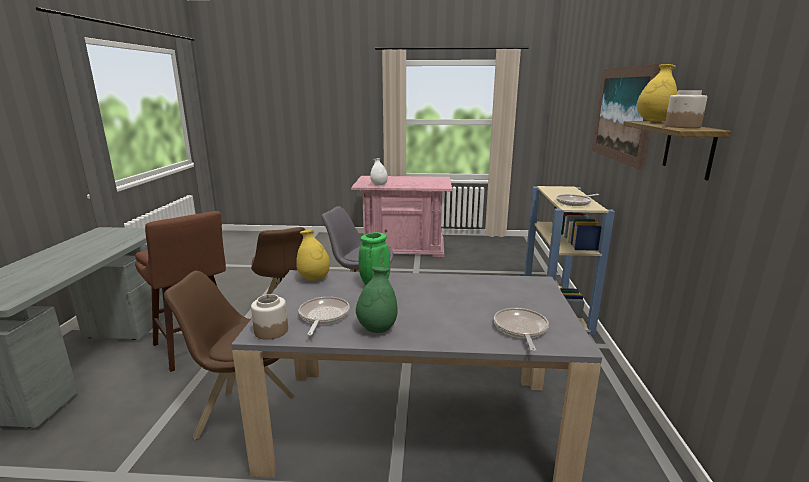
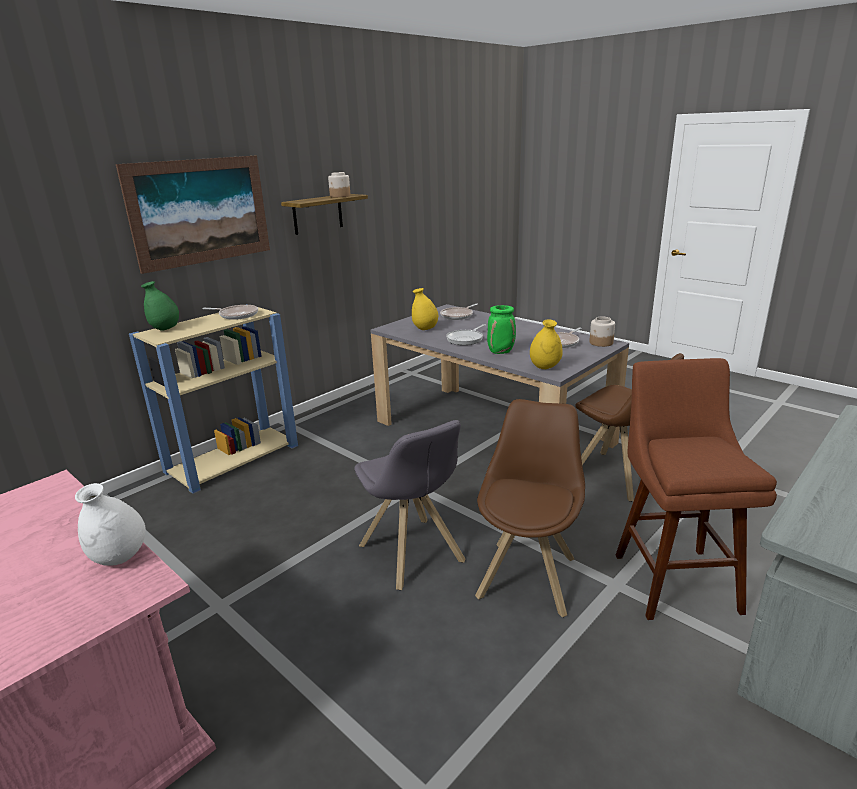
camera: 140 degrees left, 5 degrees up
(377, 329) = (534, 331): green vase -> green vase (165, 329)
(434, 290) = (466, 339): none -> frying pan
(653, 121) = (301, 201): yellow vase -> yellow vase (425, 329)

